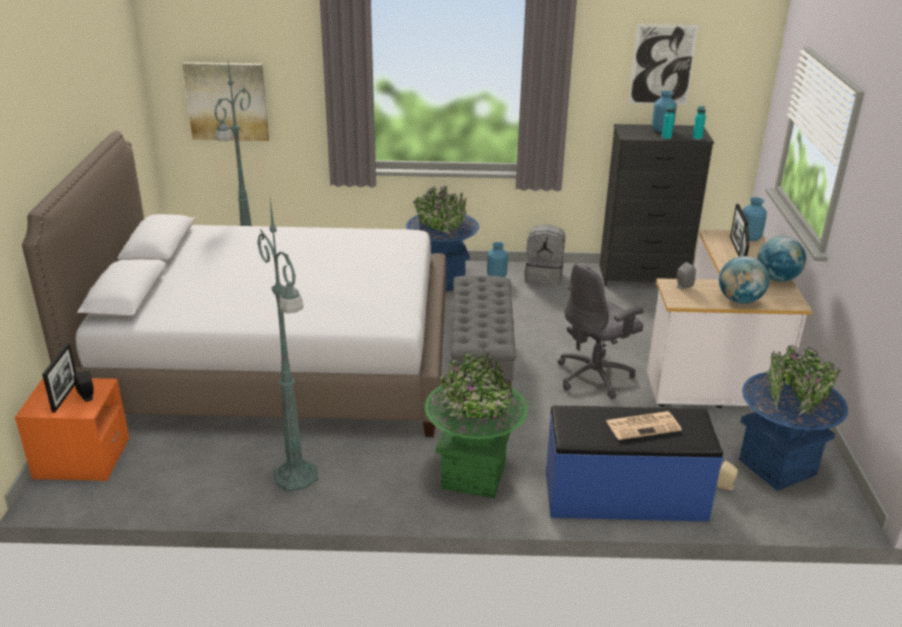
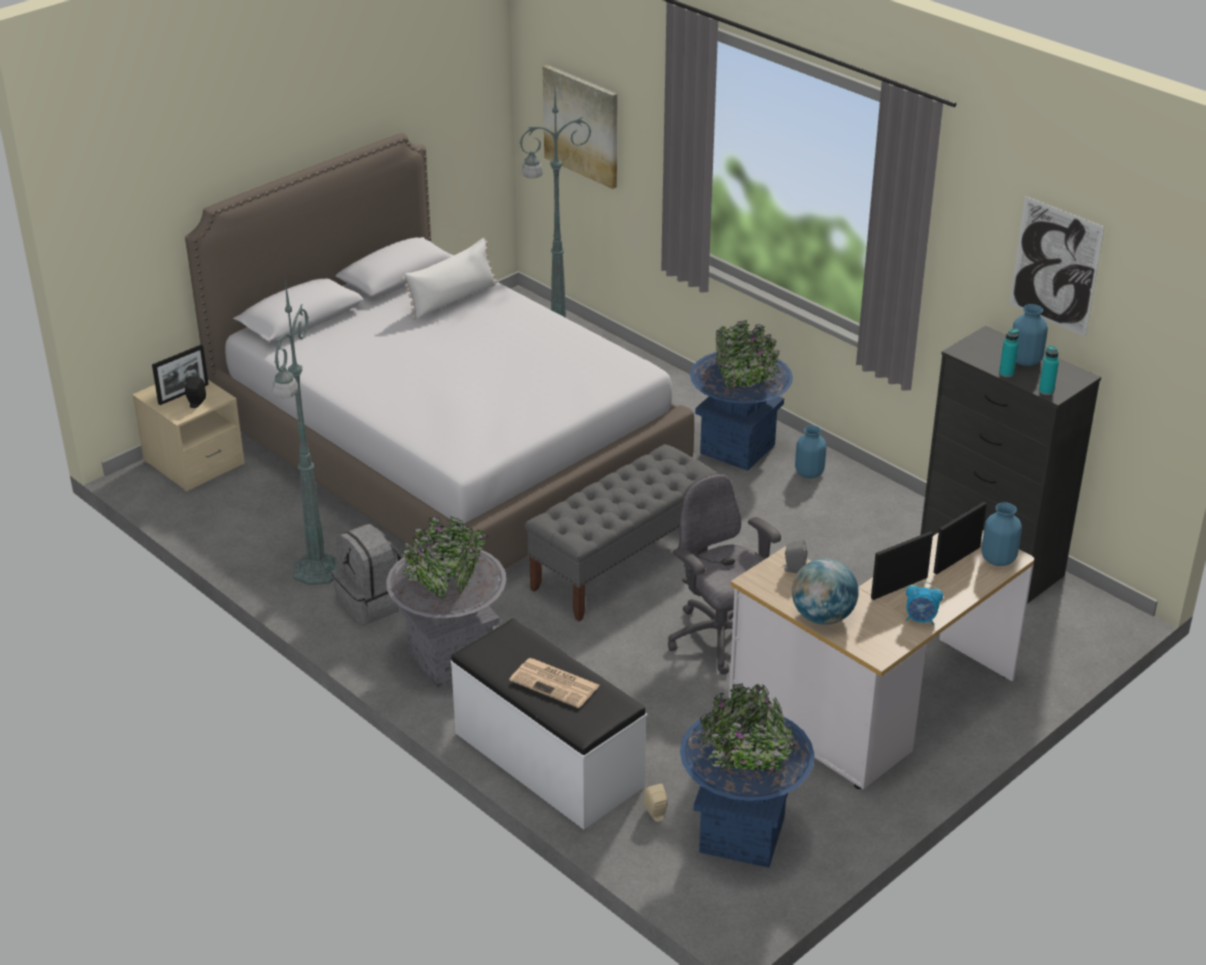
camera: 45 degrees right, 5 degrees up
(82, 459) = (194, 462): orange nightstand -> beige nightstand
(224, 244) = (453, 299): none -> white pillow
(473, 476) = (450, 658): green planter -> grey planter
(544, 276) = (864, 501): grey backpack -> grey backpack (373, 603)
(595, 376) = (720, 640): grey office chair -> grey office chair turned 45 degrees clockwise
(624, 496) = (547, 760): blue bench -> white bench
(777, 279) = (921, 619): globe -> alarm clock

